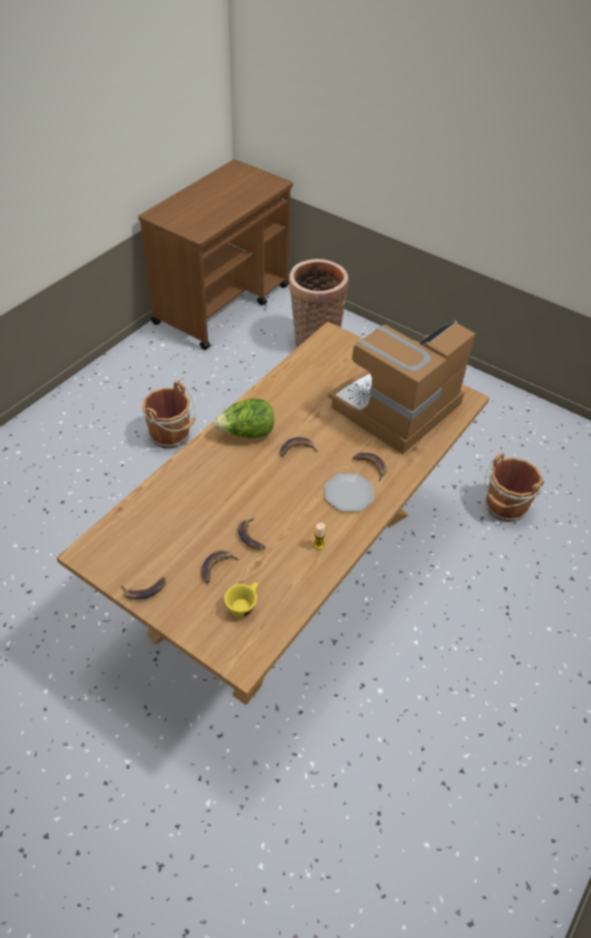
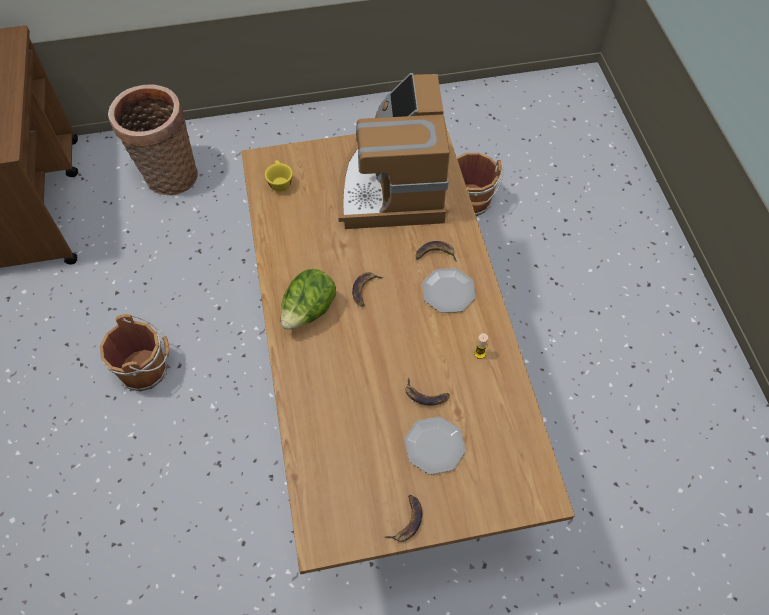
camera: 45 degrees left, 10 degrees up
(216, 567) = (434, 446): banana -> plate
(243, 605) = (489, 454): yellow cup -> yellow cup (279, 182)

